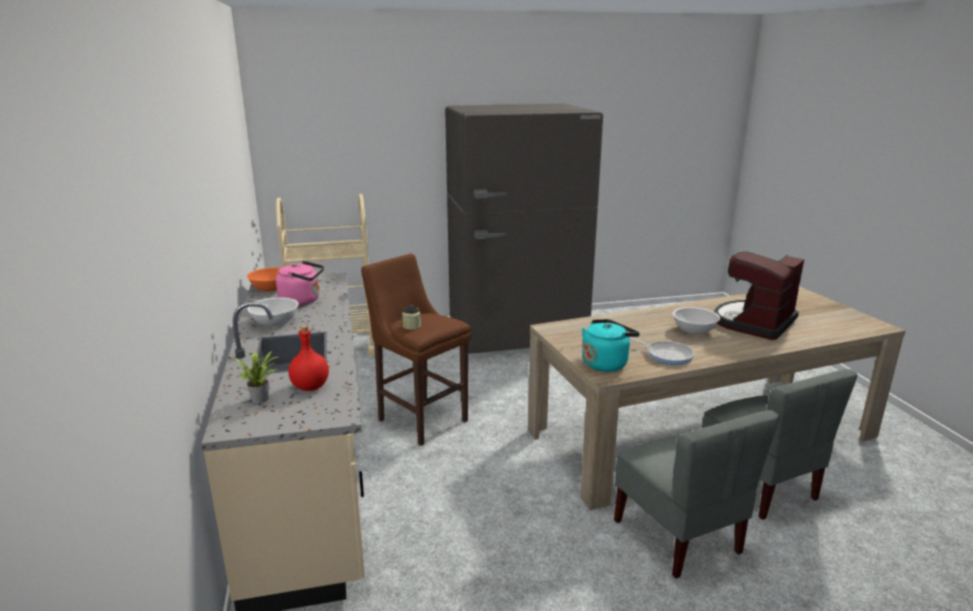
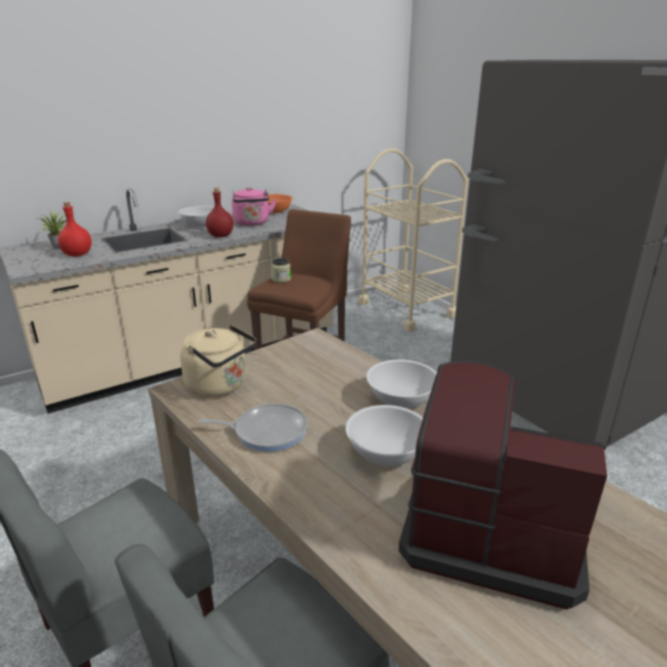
camera: 70 degrees right, 5 degrees up
(330, 316) = (221, 236): none -> red bottle
(606, 363) = (220, 386): turquoise kettle -> beige kettle
(641, 318) = (401, 399): none -> white bowl
(667, 355) = (266, 431): frying pan -> frying pan turned 105 degrees counterclockwise

